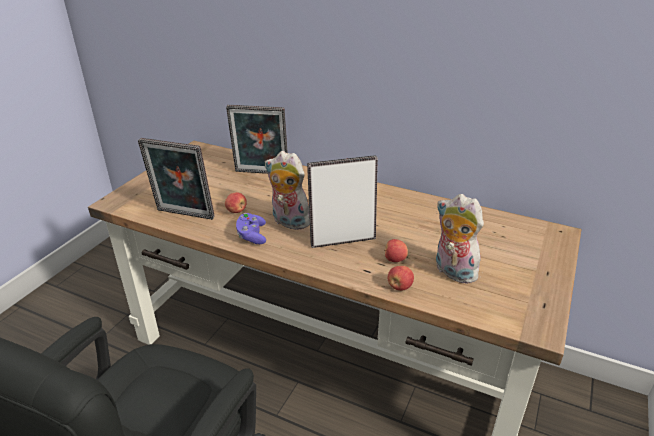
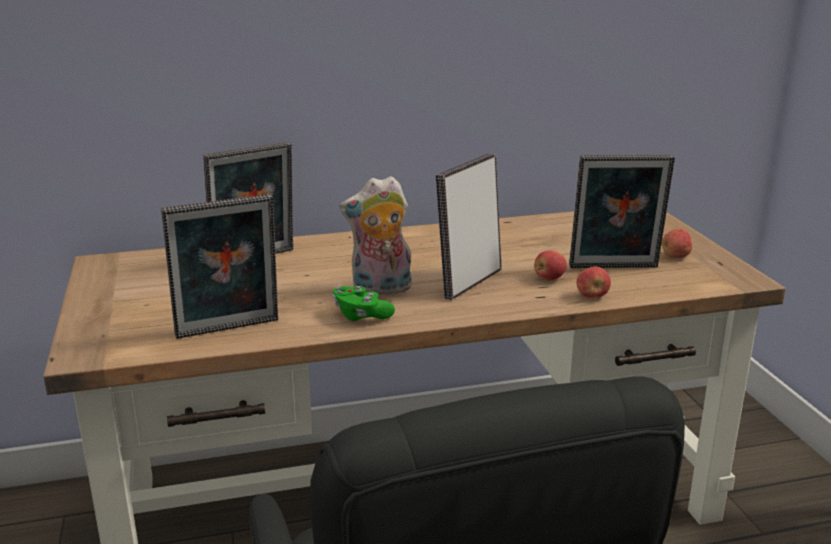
camera: 40 degrees left, 10 degrees down
(236, 211) = (294, 301): apple -> apple (676, 256)
(252, 236) = (361, 315): purple game controller -> green game controller
(452, 272) = (614, 268): plush toy -> picture frame

